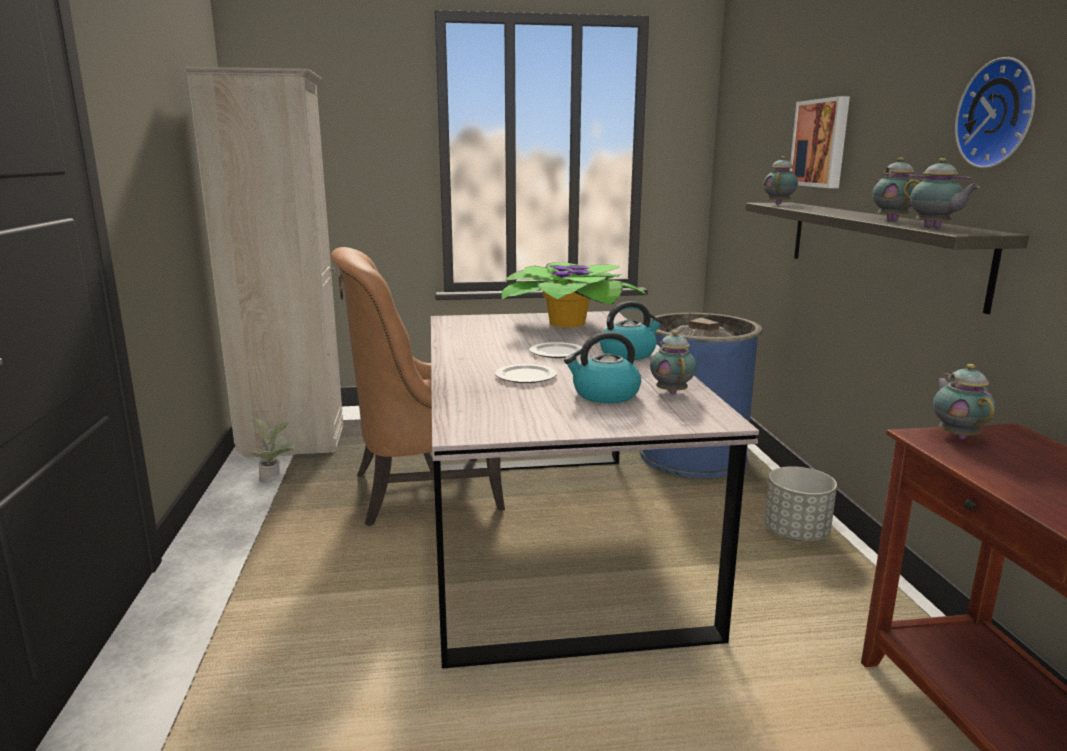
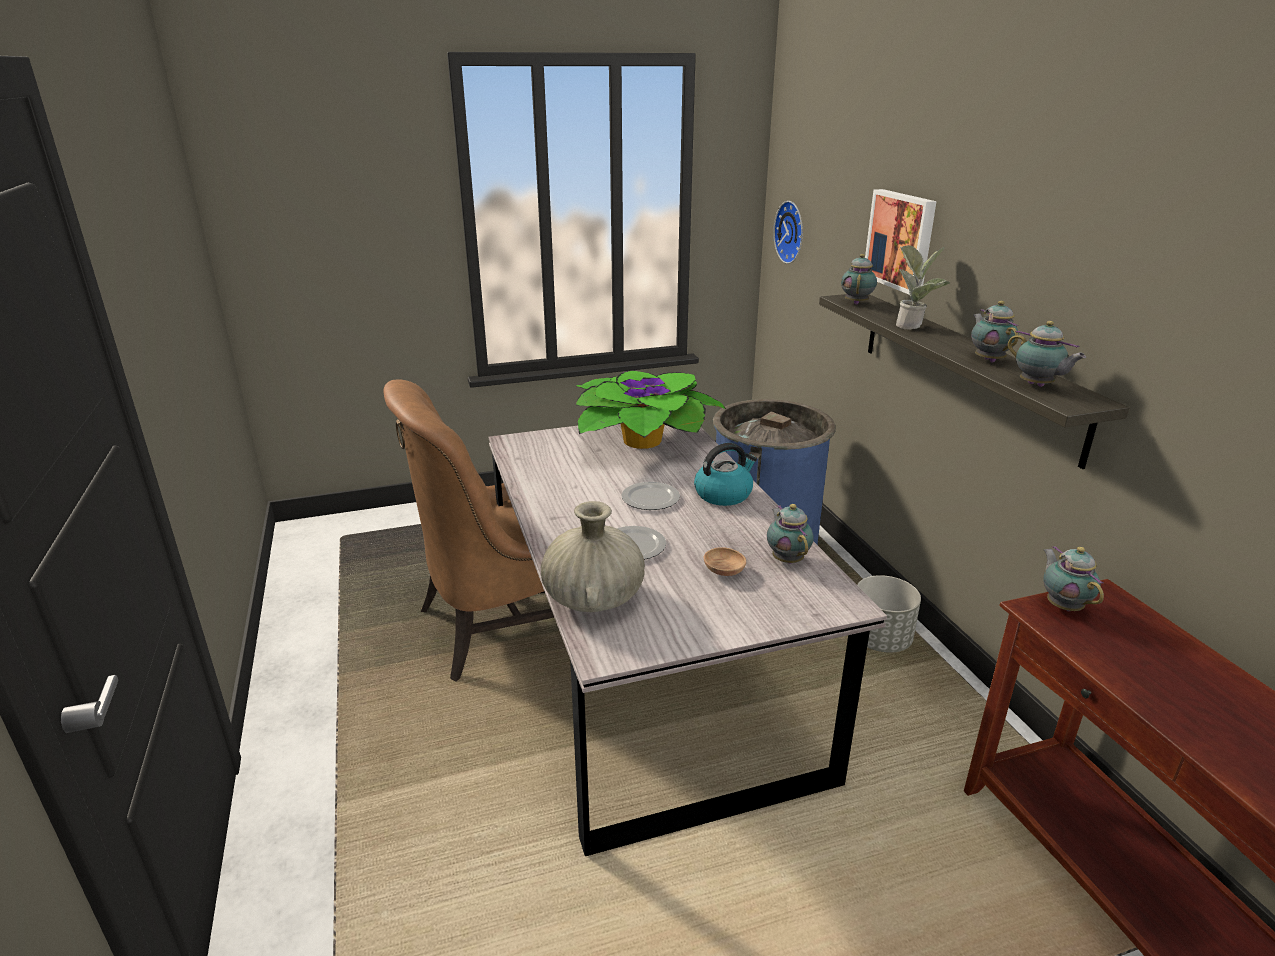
camera: 10 degrees left, 10 degrees up
(275, 479) = (329, 625): potted plant -> potted plant (914, 326)
(294, 441) = (332, 567): beige cabinet -> none
(471, 402) = (594, 598): none -> beige vase
(604, 395) = (724, 571): kettle -> brown bowl
(1000, 114) = (1106, 278): wall clock -> wall clock (792, 232)

